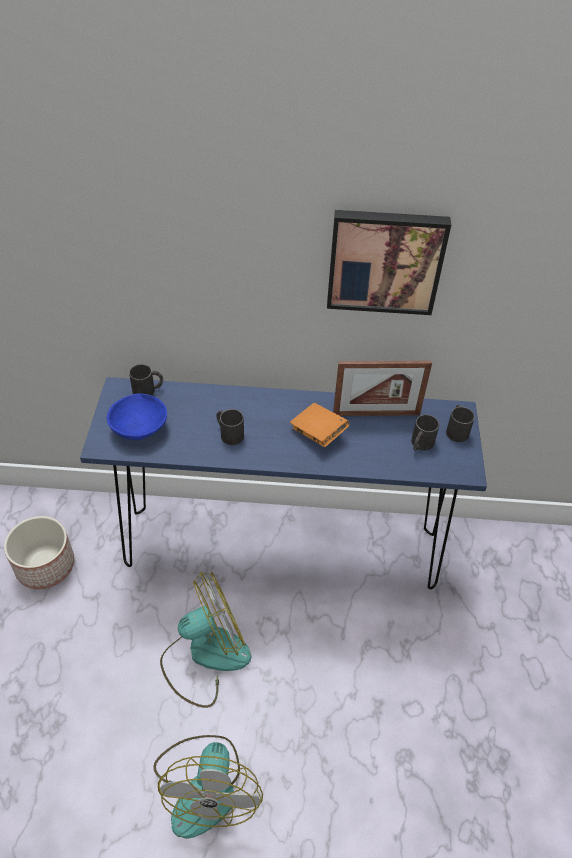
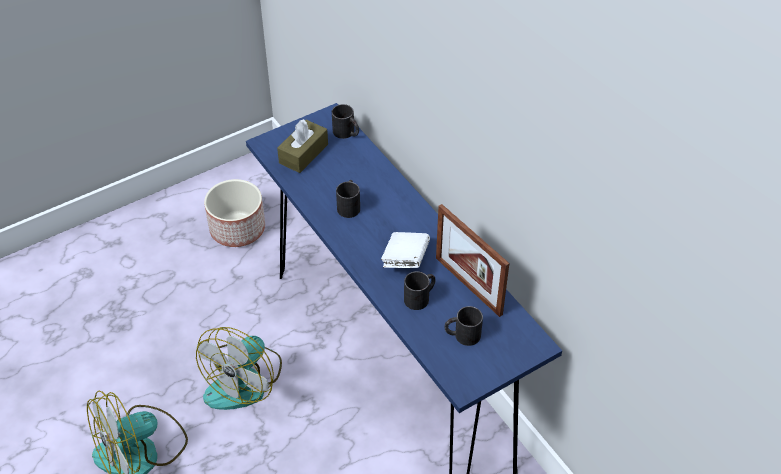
camera: 55 degrees right, 0 degrees up
(140, 429) = (303, 153): blue bowl -> brown tissue box
(205, 656) = (244, 380): fan -> fan turned 90 degrees clockwise
(318, 433) = (405, 259): orange book -> white book
(385, 260) = (508, 137): picture -> none
(456, 429) = (508, 352): black mug -> black mug (420, 297)

